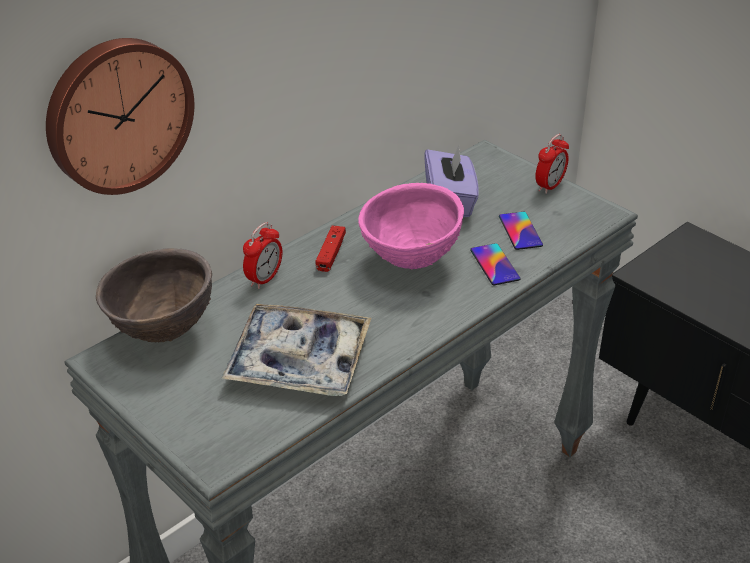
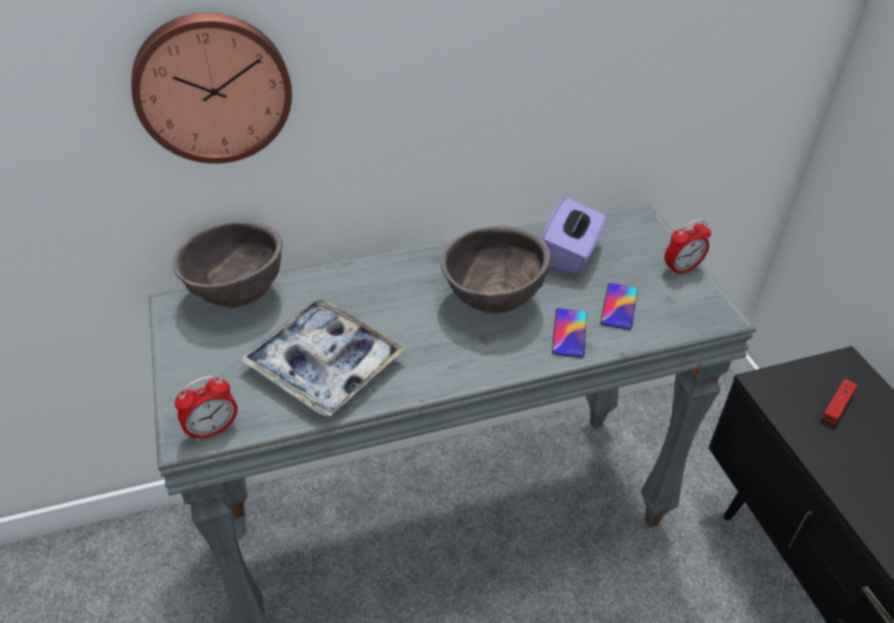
camera: 25 degrees right, 5 degrees up
(264, 279) = (354, 276): alarm clock -> alarm clock (213, 430)
(331, 254) = (427, 271): red game controller -> red game controller (837, 406)
(411, 261) = (492, 302): pink bowl -> brown bowl

